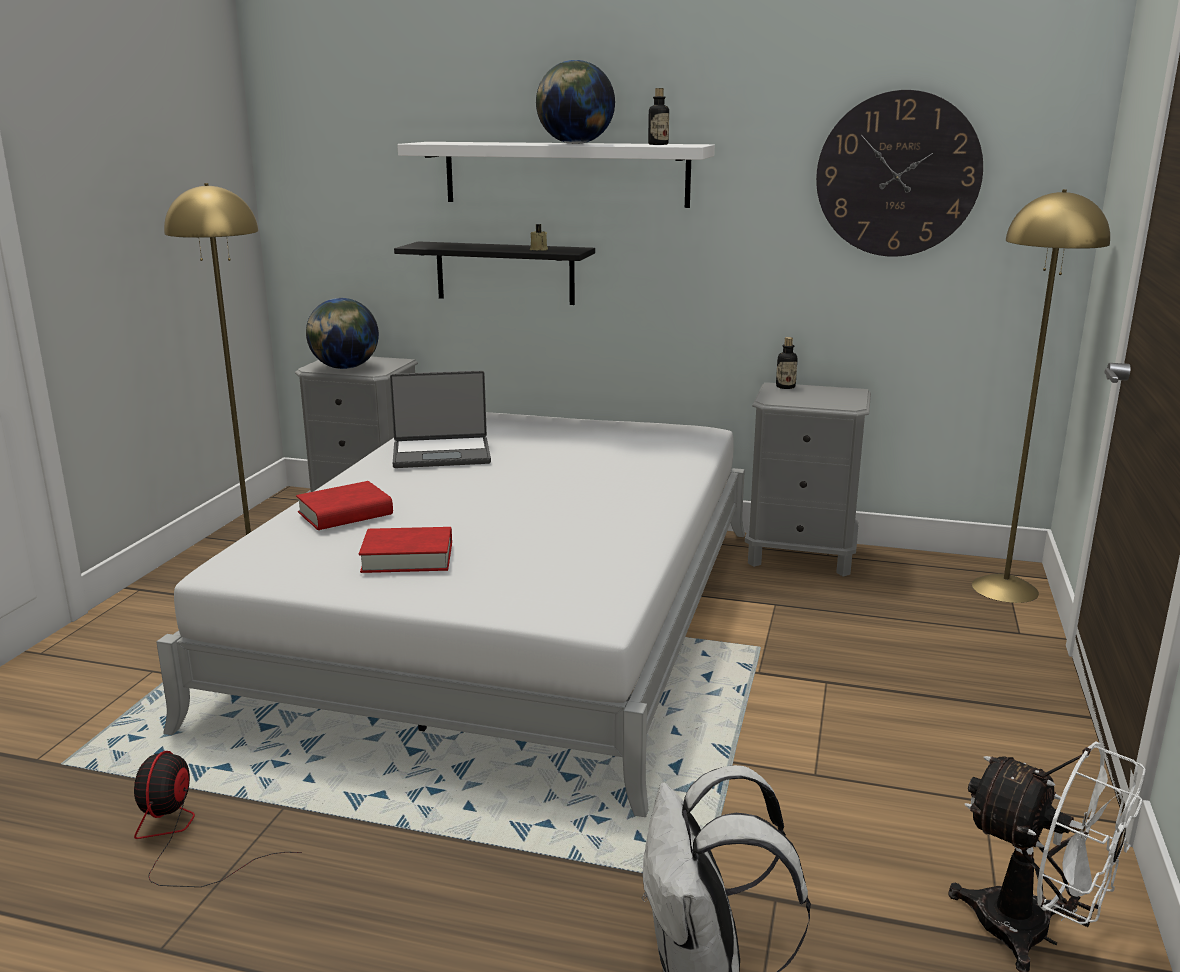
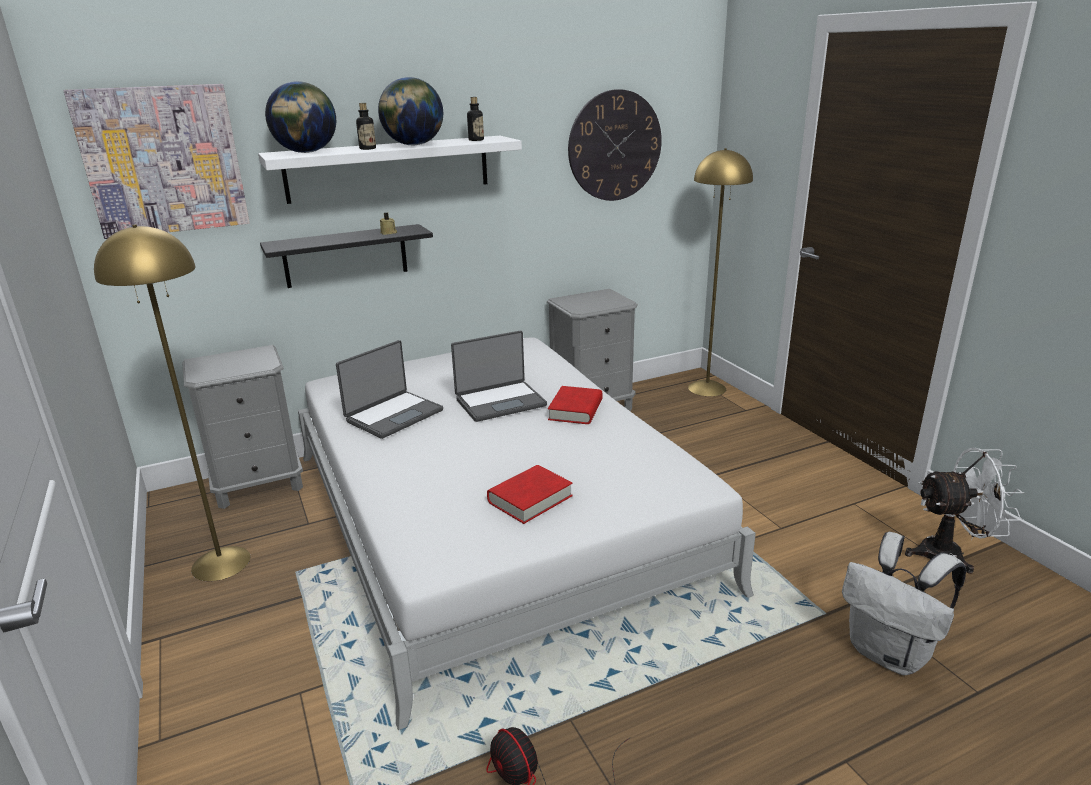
camera: 40 degrees left, 5 degrees up
(339, 142) = (163, 161): none -> picture
(345, 368) = (230, 368): globe -> globe (306, 152)
(345, 514) = (422, 487): red book -> red book (575, 410)
(555, 473) = (500, 402): none -> laptop
(785, 387) = (567, 299): bottle -> bottle (367, 148)

